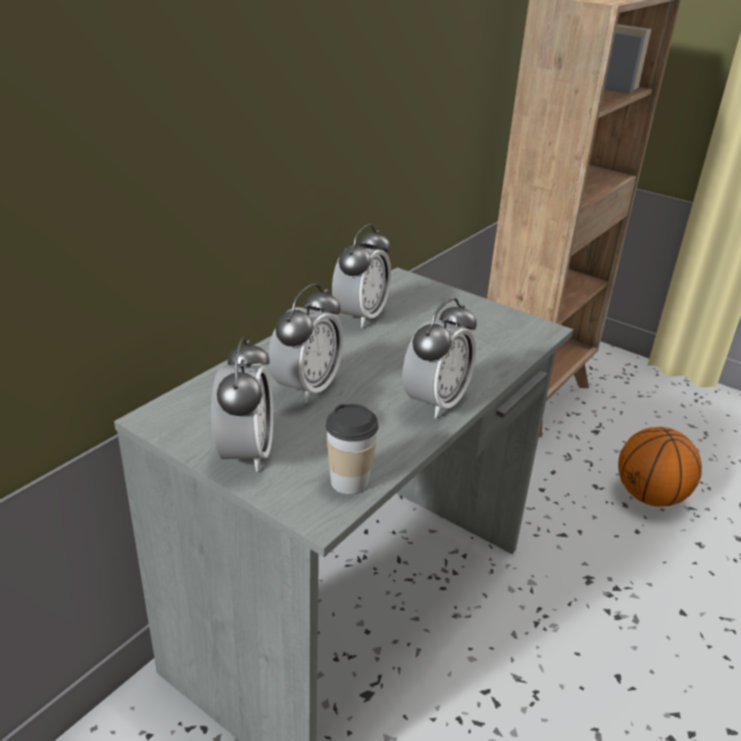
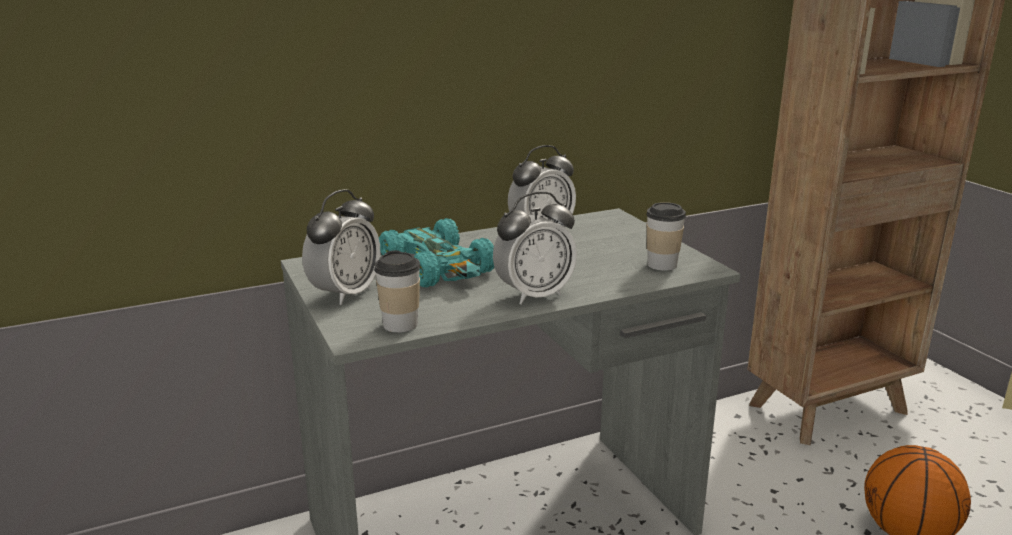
camera: 30 degrees right, 10 degrees down
(307, 388) = (439, 267): alarm clock -> turquoise toy car
(505, 333) = (662, 265): none -> cup

